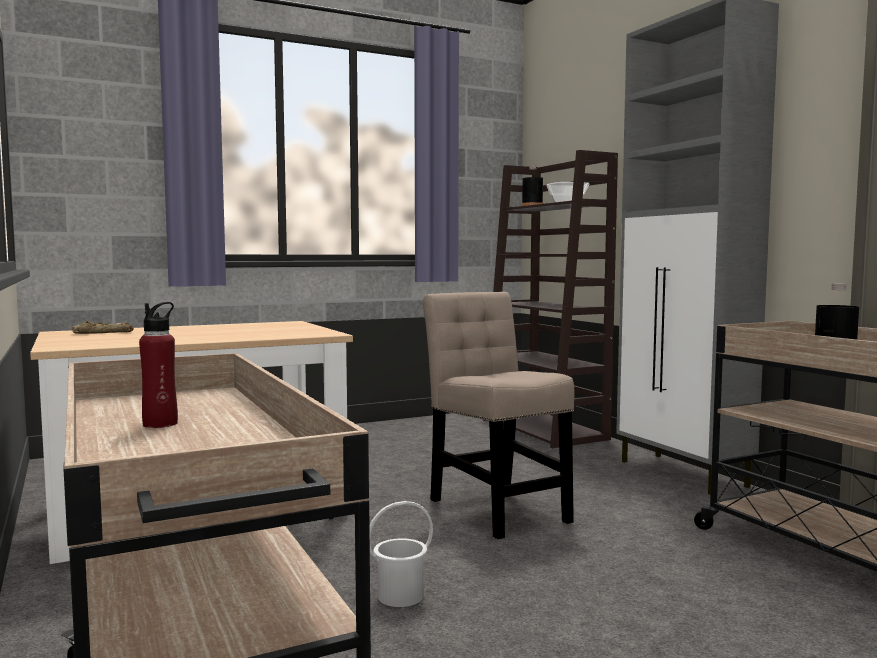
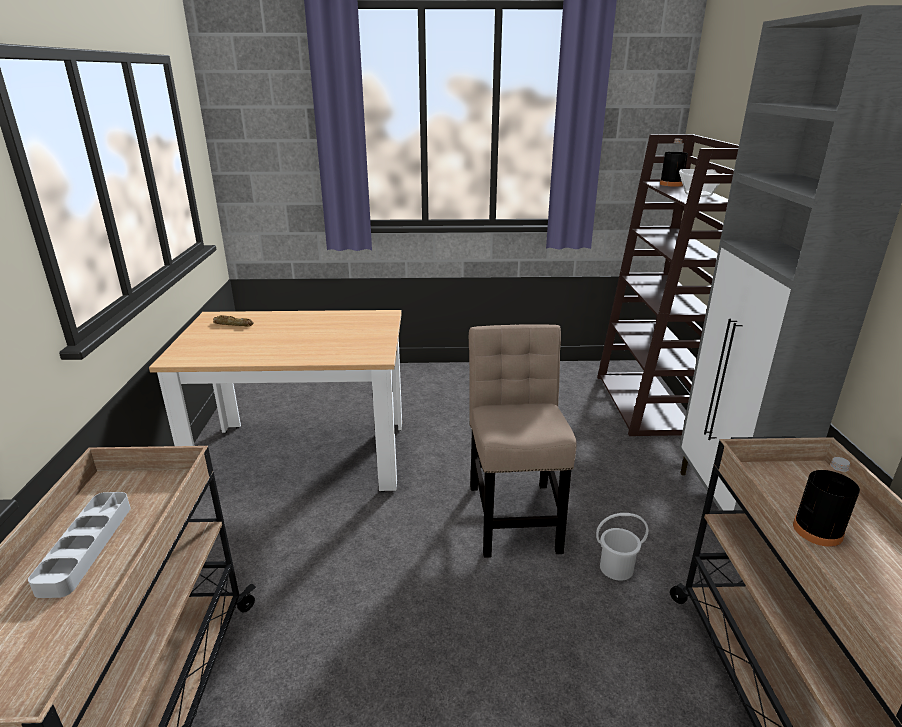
camera: 25 degrees right, 20 degrees up
(160, 424) = (86, 546): red bottle -> grey tray
(401, 596) = (365, 605): white bucket -> white bucket (616, 568)

